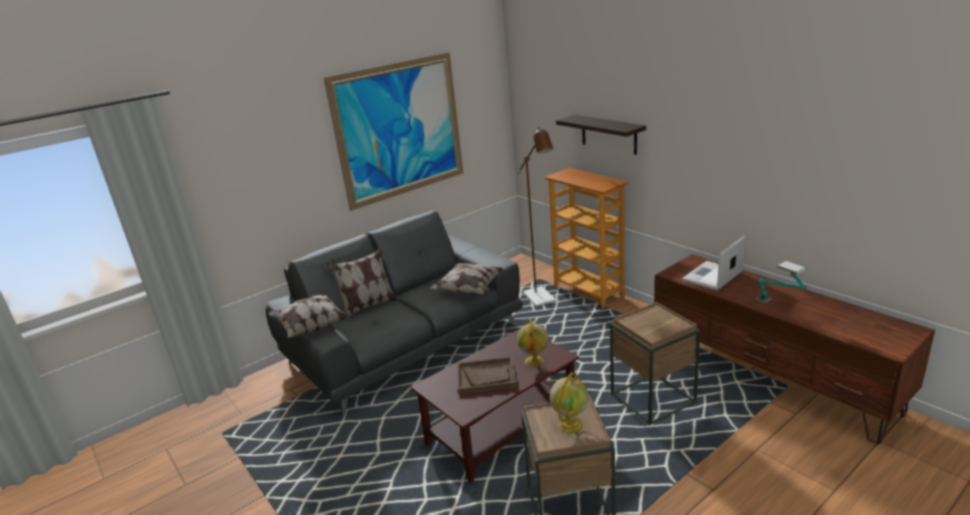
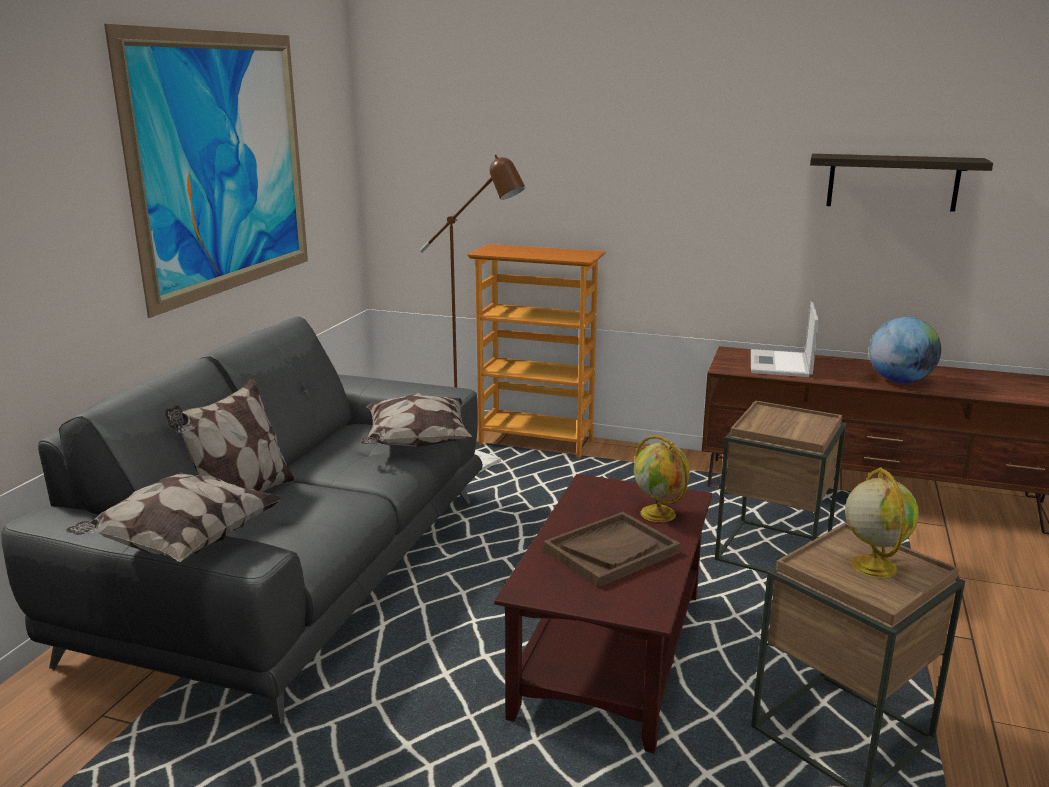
camera: 35 degrees left, 5 degrees down
(608, 134) = (567, 180): shelf -> shelf (892, 182)
(779, 305) = (900, 381): table lamp -> globe

